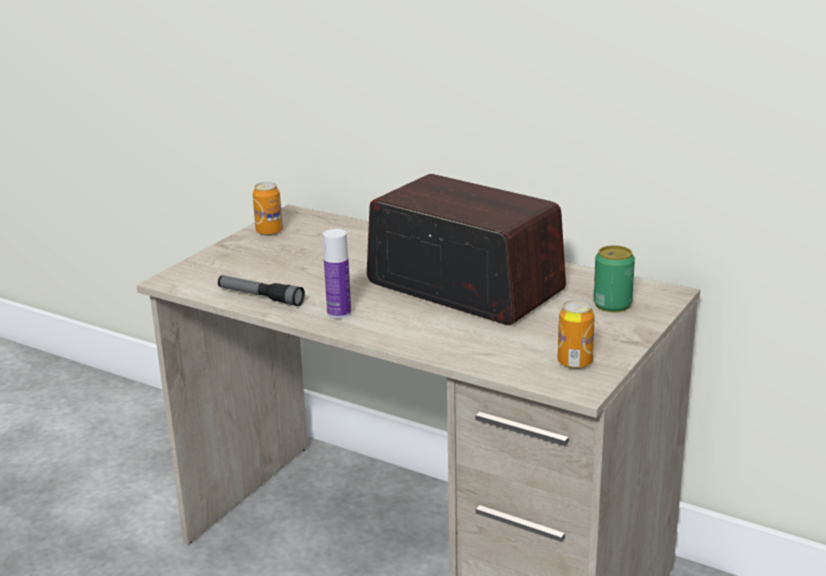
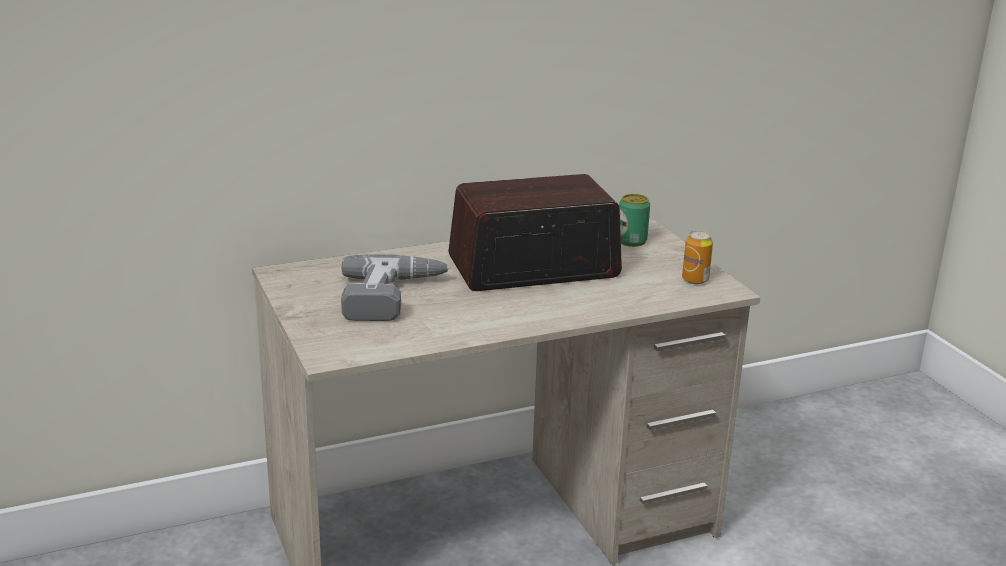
camera: 55 degrees left, 0 degrees up
(260, 297) = (428, 335): flashlight -> none
(269, 232) = (300, 292): can -> none
(310, 262) = (394, 297): none -> power drill
(339, 313) = (507, 318): bottle -> none

